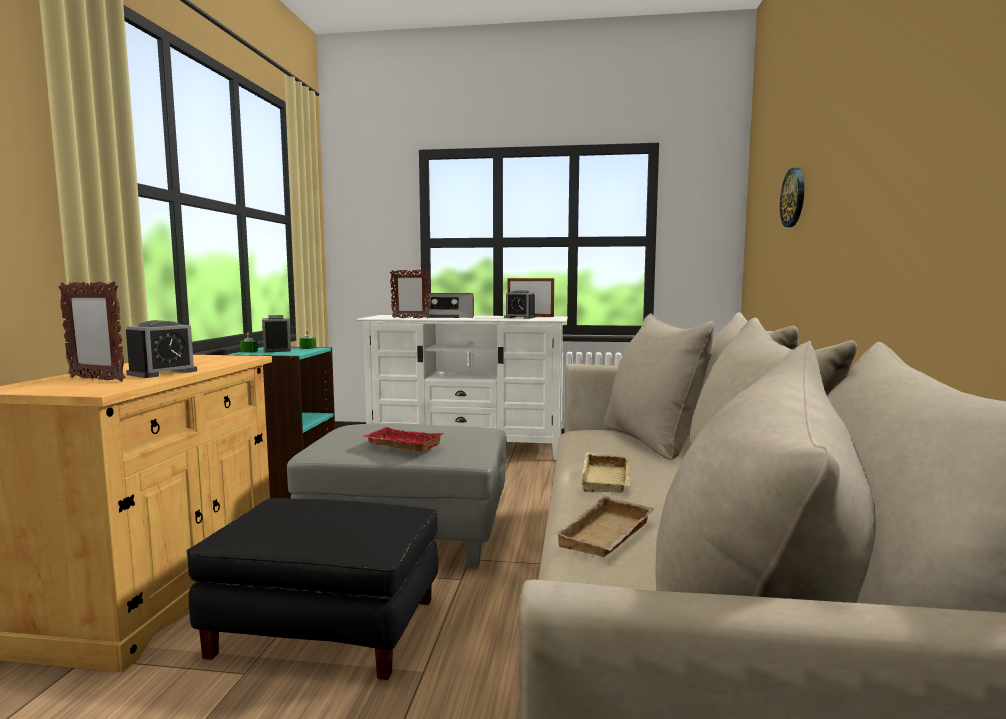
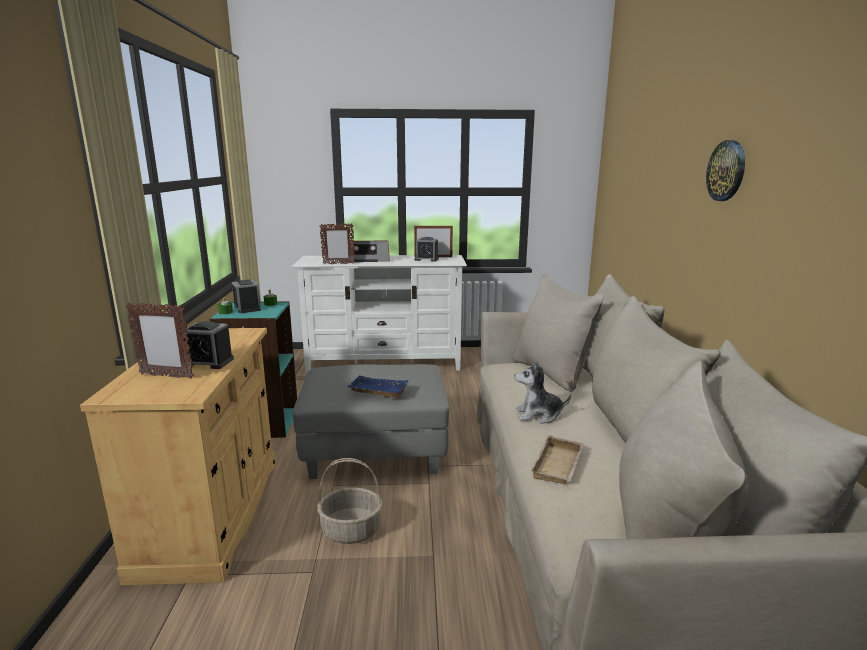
camera: 10 degrees left, 10 degrees up
(162, 373) = (208, 362): alarm clock -> alarm clock turned 75 degrees clockwise
(327, 626) = (352, 530): black ottoman -> basket
(401, 445) = (377, 391): red tray -> blue tray
(608, 480) = (538, 415): beige tray -> plush toy
(793, 197) = (645, 177): wall clock -> wall clock (726, 171)

